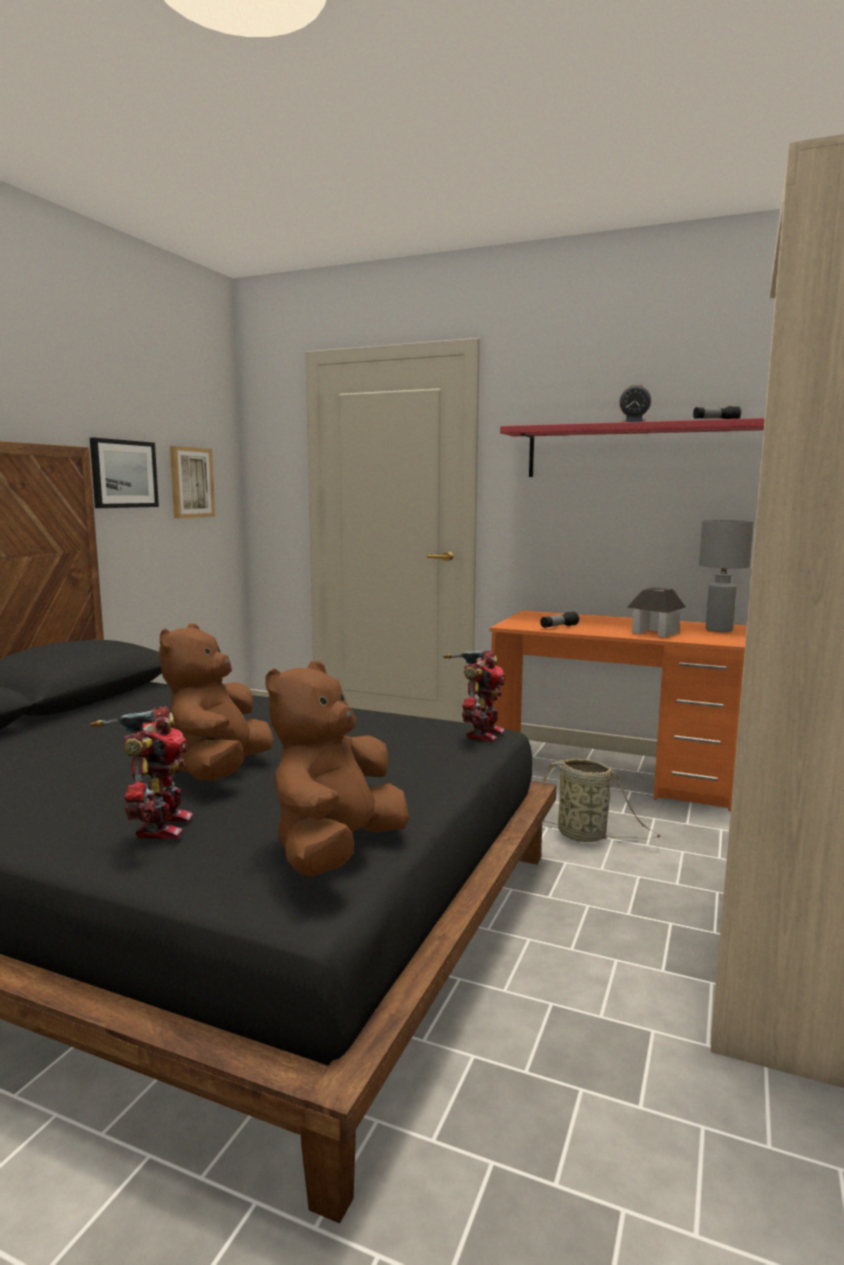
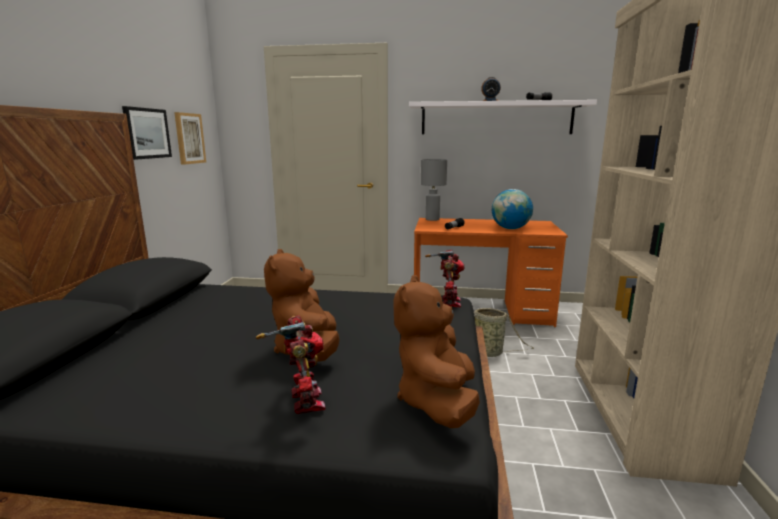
camera: 15 degrees left, 5 degrees up
(650, 451) = (496, 118): red shelf -> white shelf
(655, 632) = (510, 228): toy house -> globe
(719, 630) = (541, 225): grey table lamp -> grey table lamp (432, 219)

